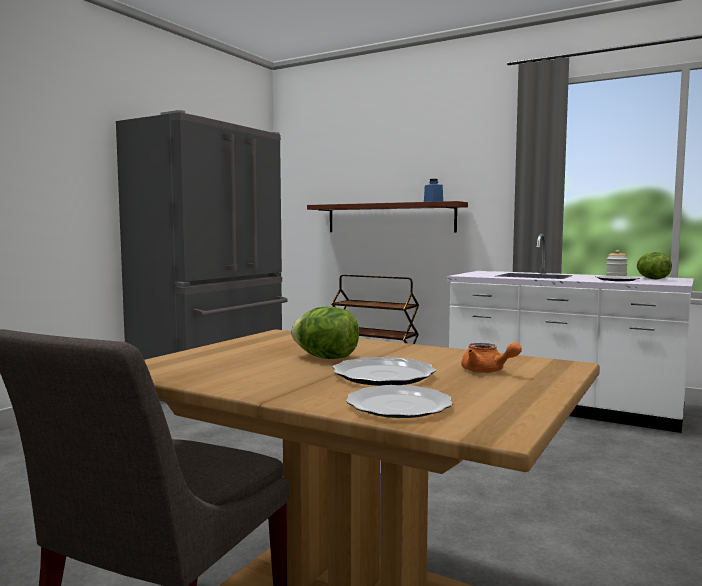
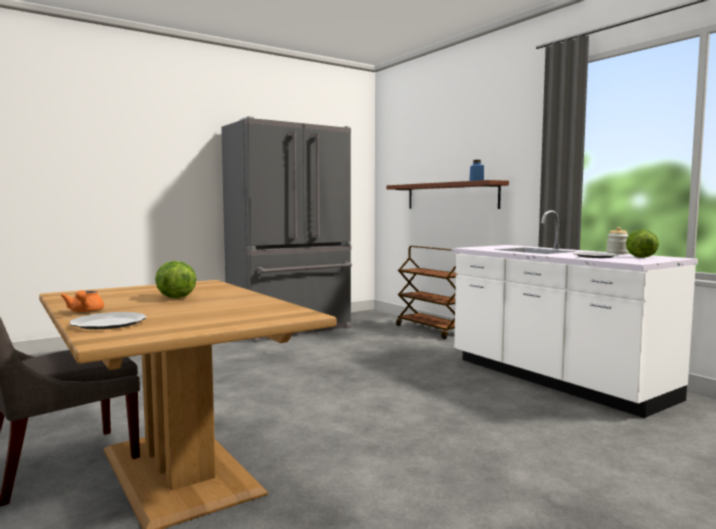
camera: 25 degrees right, 0 degrees up
(384, 375) = (166, 309): plate -> none
(487, 371) = (235, 313): orange teapot -> orange teapot (85, 311)

